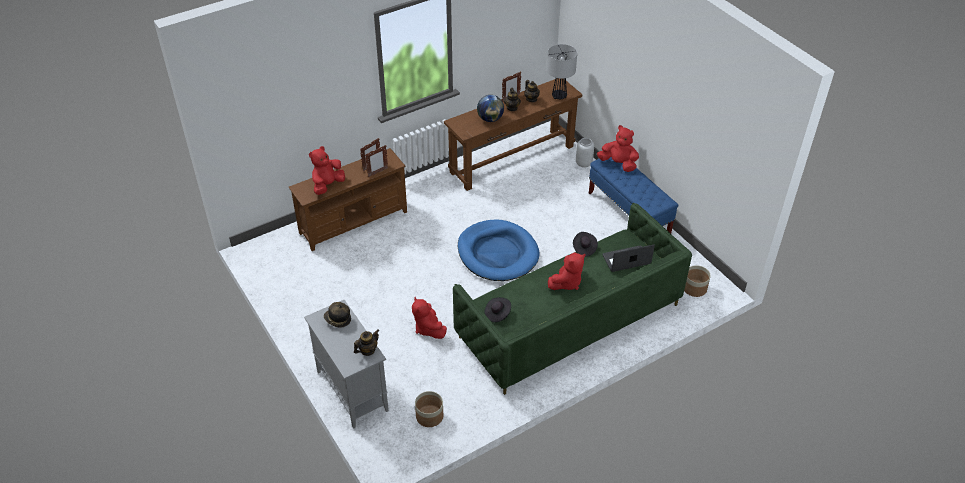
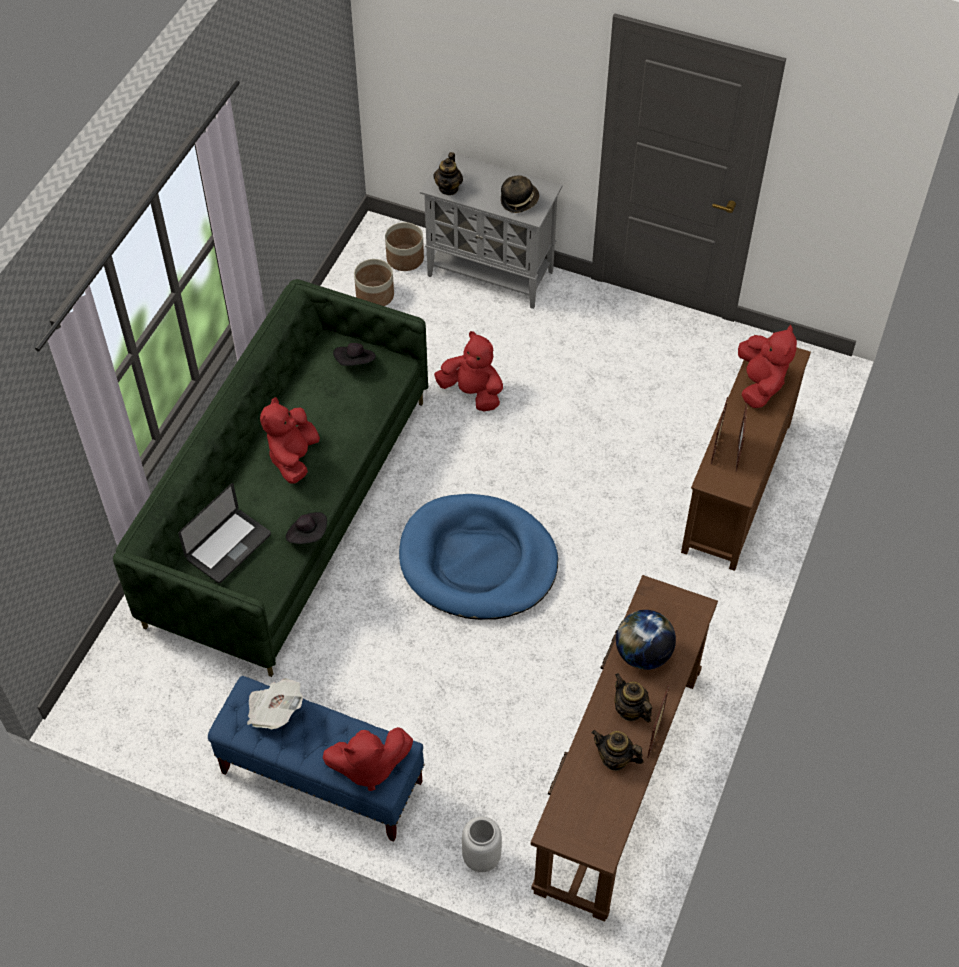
camera: 145 degrees right, 10 degrees up
(559, 96) = (569, 802): table lamp -> none
(644, 196) = (274, 711): none -> newspaper
(694, 288) = (128, 676): planter -> planter (405, 258)

